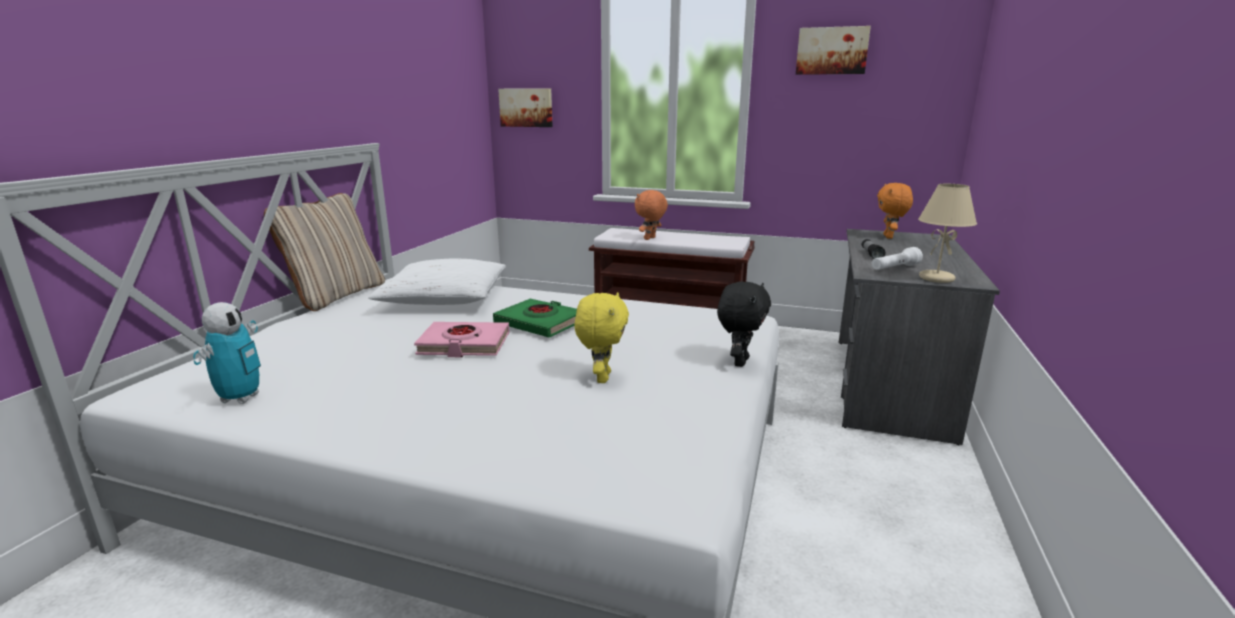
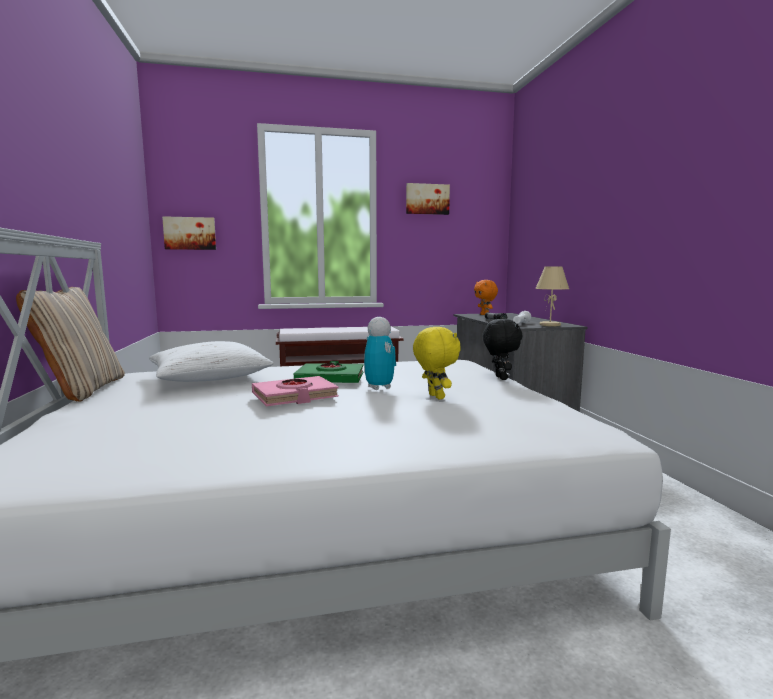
camera: 30 degrees left, 10 degrees down
(240, 398) = (130, 463): toy robot -> toy robot (379, 387)
(650, 239) = (325, 331): orange plush toy -> none

